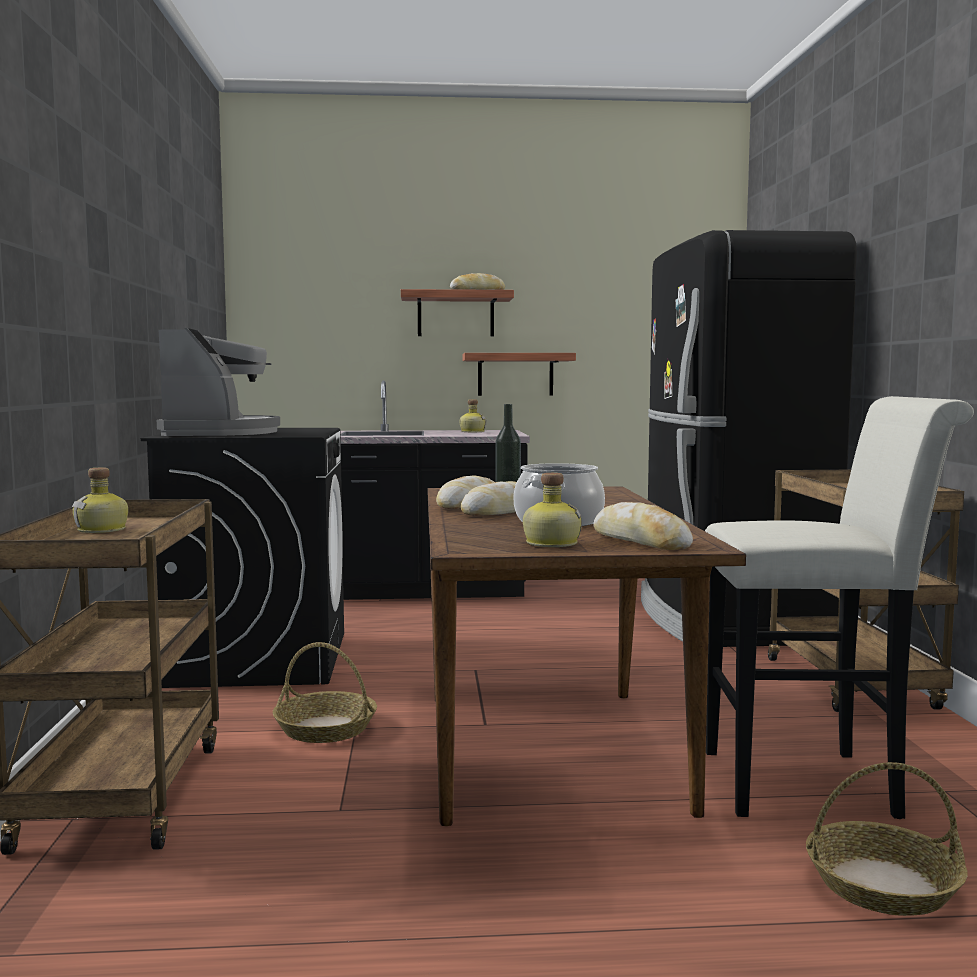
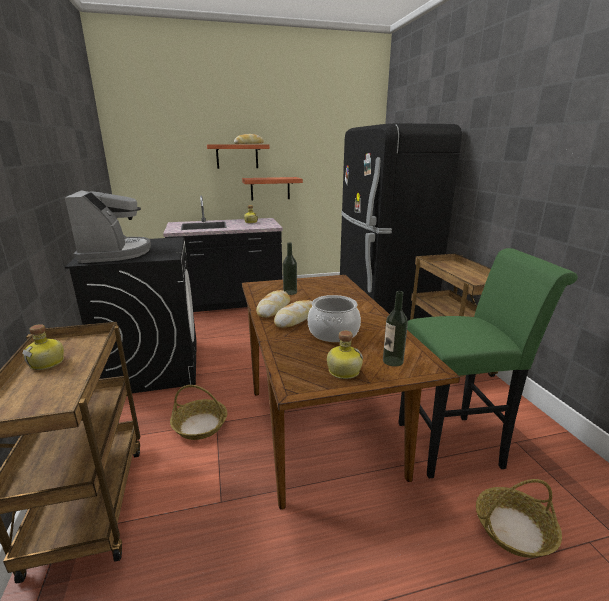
camera: 10 degrees left, 15 degrees up
(641, 541) = (393, 361): bread -> bottle
(814, 784) = (456, 444): white stool -> green stool

